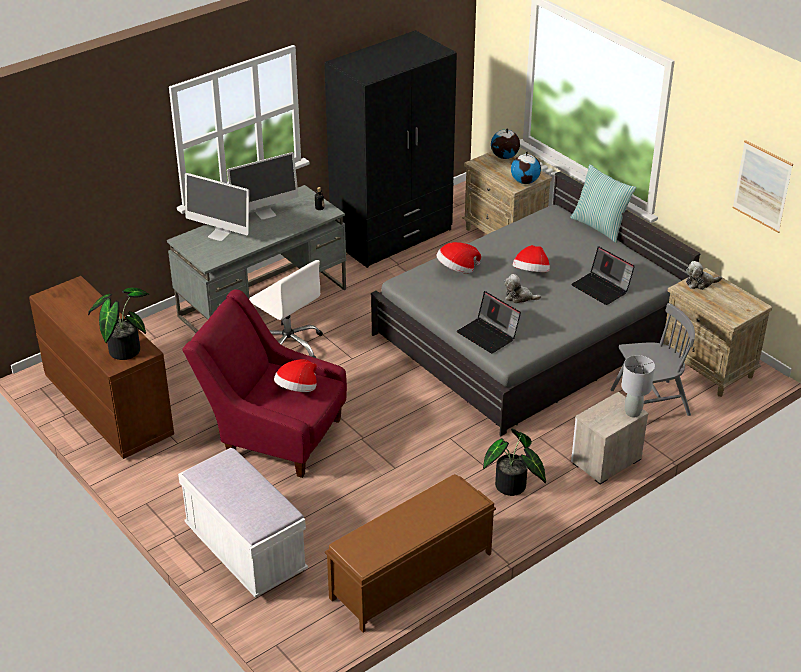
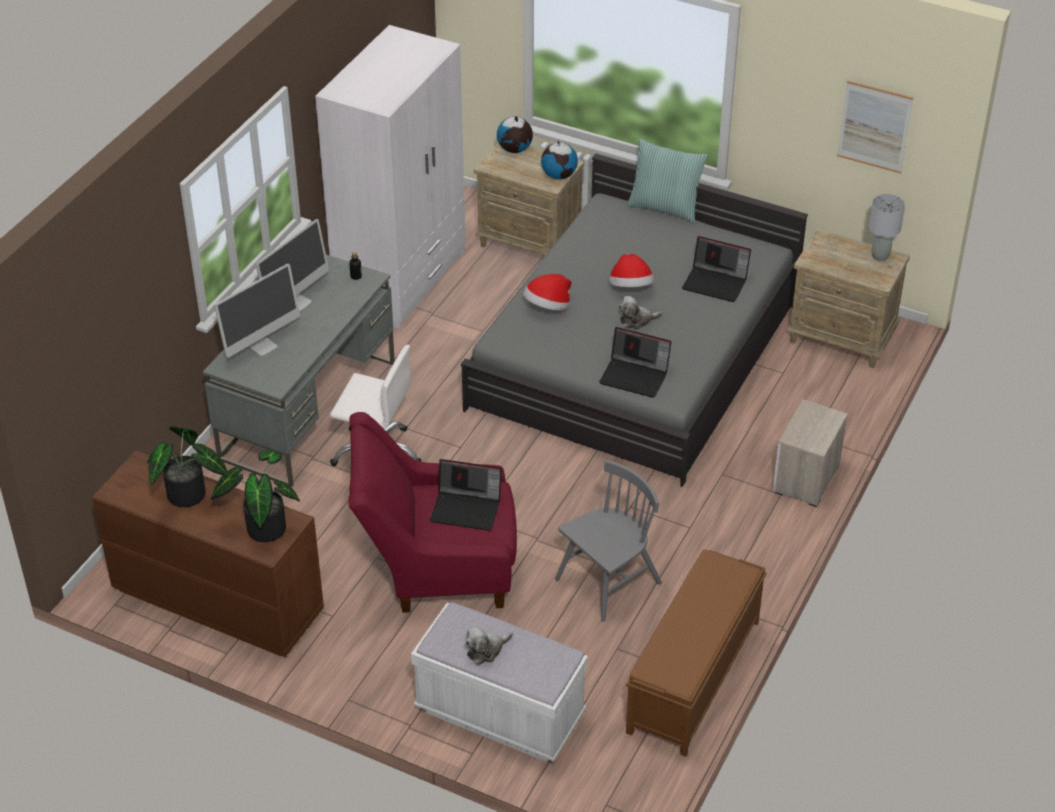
camera: 25 degrees left, 5 degrees up
(219, 234) = (262, 345): monitor -> monitor turned 45 degrees counterclockwise
(297, 390) = (467, 509): hat -> laptop
(392, 236) = (402, 279): black wardrobe -> white wardrobe
(512, 488) = (732, 542): potted plant -> potted plant (189, 497)
(633, 412) = (832, 418): grey table lamp -> grey table lamp (880, 256)
(649, 403) = (808, 398): grey chair -> grey chair (608, 582)
(700, 283) = (823, 248): plush toy -> plush toy (486, 650)

